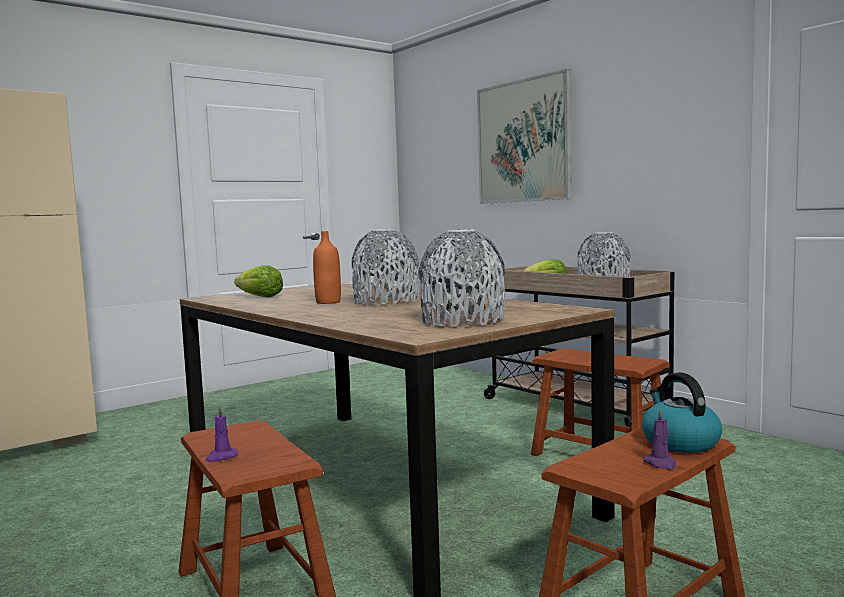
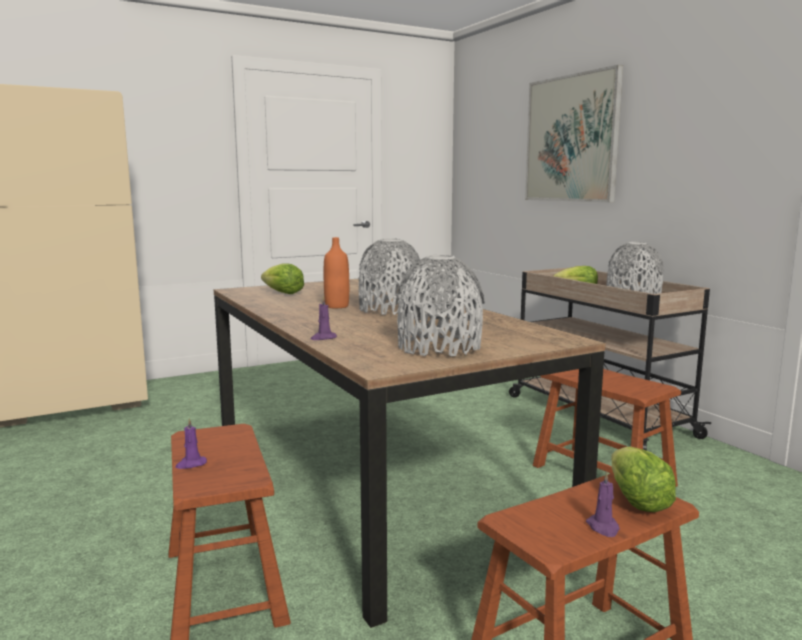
camera: 10 degrees right, 5 degrees up
(339, 323) = (323, 338): none -> purple candle
(679, 442) = (637, 501): kettle -> lettuce

